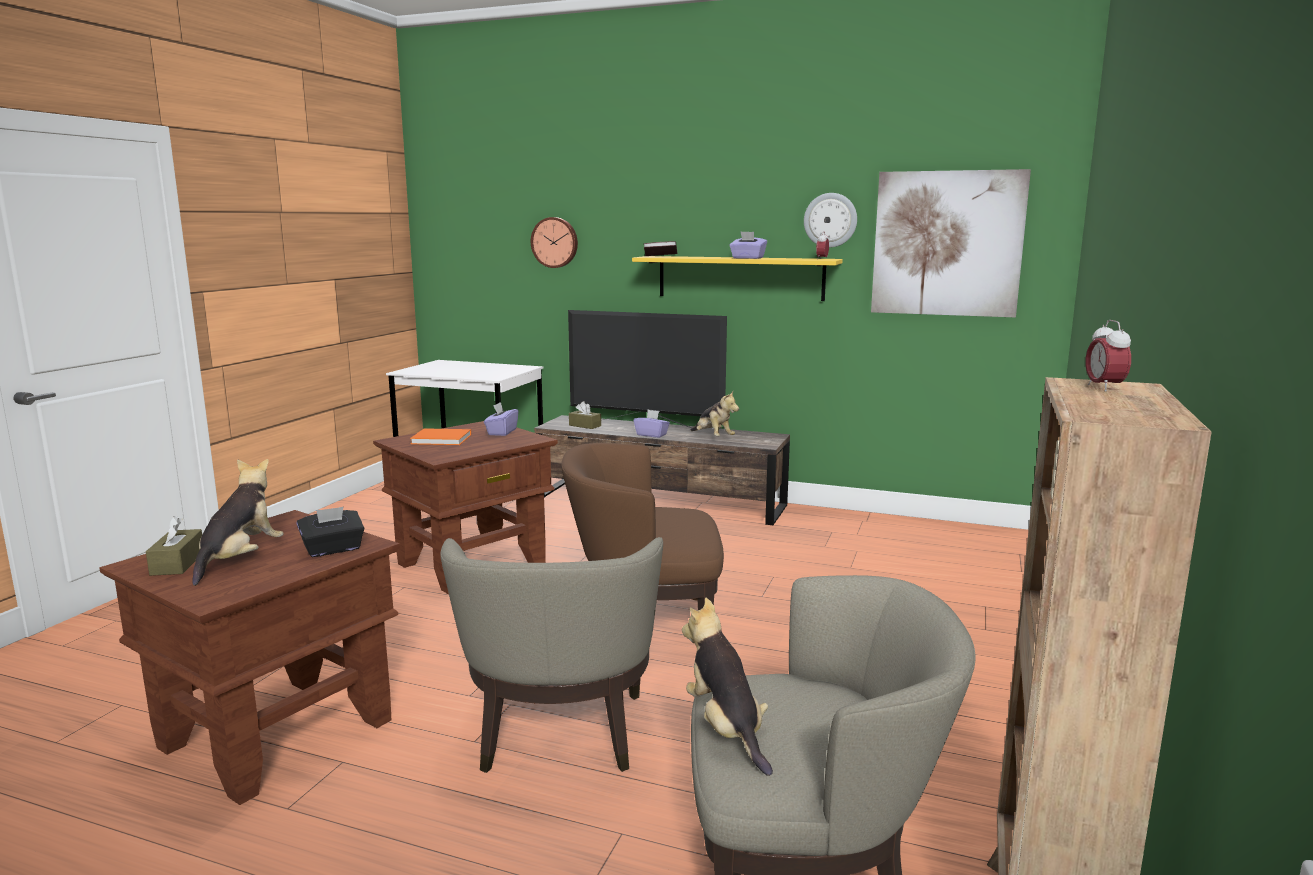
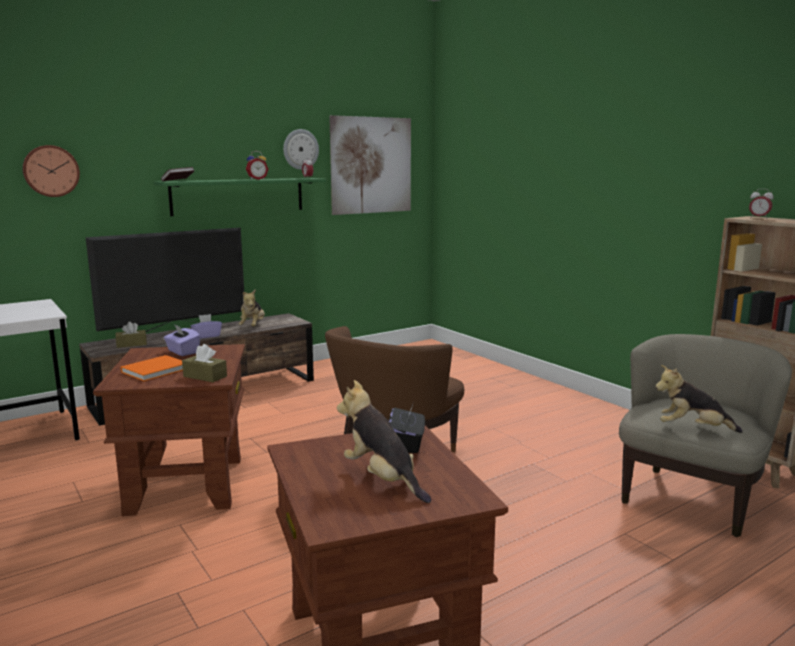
camera: 55 degrees left, 0 degrees up
(177, 563) = (355, 506): brown tissue box -> brown tissue box (205, 376)
(560, 736) = (505, 522): beige armchair -> none
(713, 437) = (253, 326): plush toy -> plush toy turned 90 degrees clockwise
(740, 278) = (238, 196): yellow shelf -> green shelf
(747, 258) = (257, 179): purple tissue box -> alarm clock

